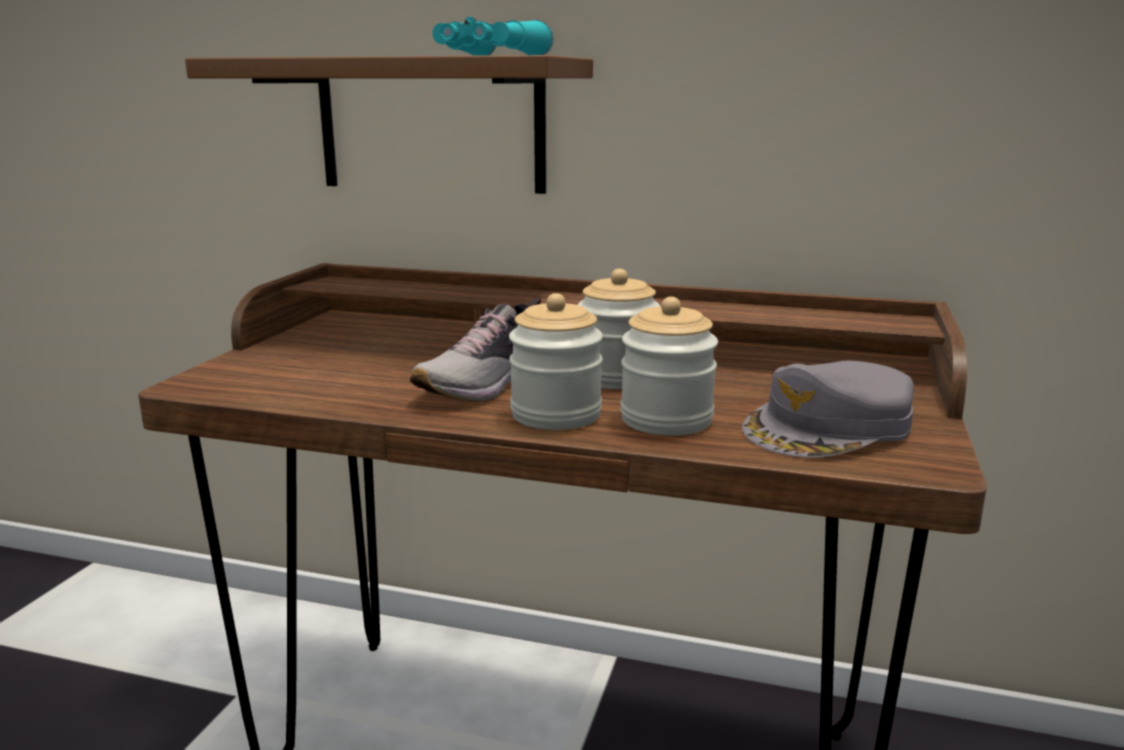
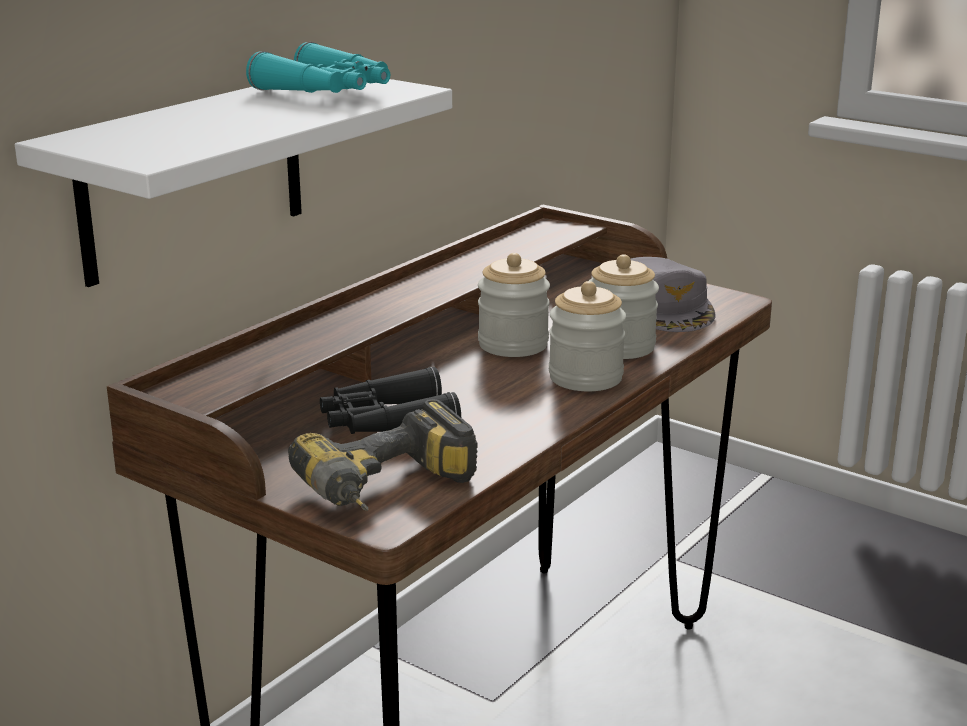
camera: 70 degrees left, 5 degrees up
(245, 380) = (392, 493): none -> power drill
(389, 361) = (387, 423): none -> black binoculars
(430, 126) = (193, 175): brown shelf -> white shelf
(487, 384) = (493, 391): shoe -> none

